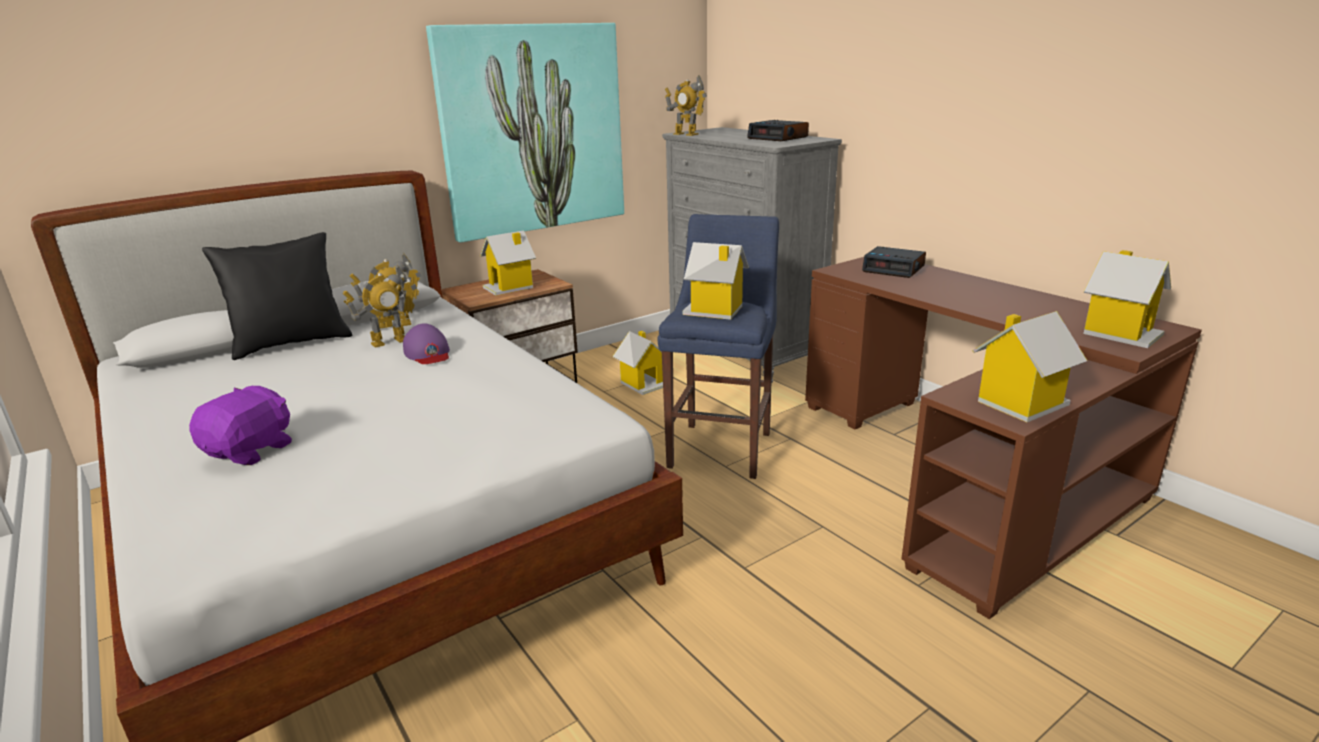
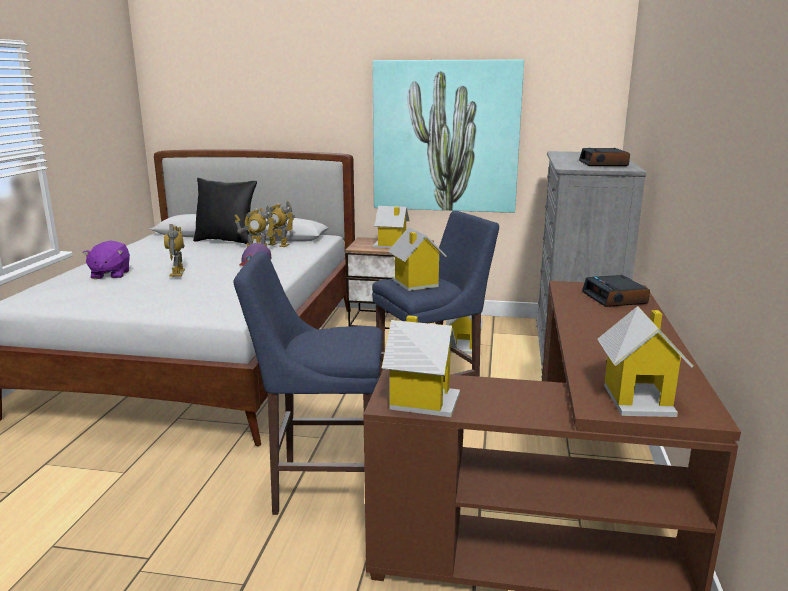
camera: 45 degrees right, 5 degrees down
(251, 451) = (110, 275): purple plush toy -> purple plush toy turned 105 degrees clockwise
(685, 134) = (558, 153): toy robot -> toy robot (178, 273)
(798, 578) = (321, 486): none -> blue stool

